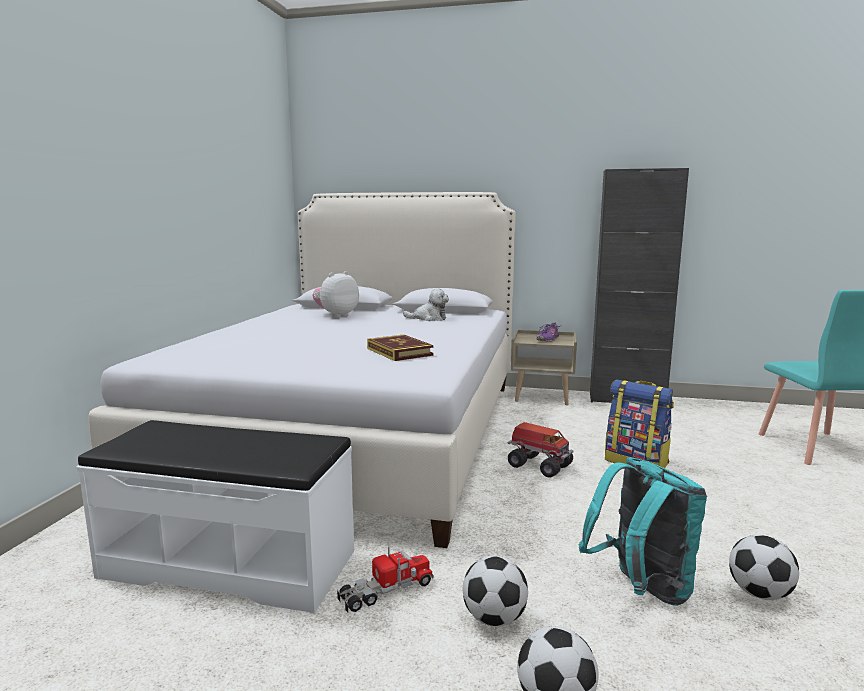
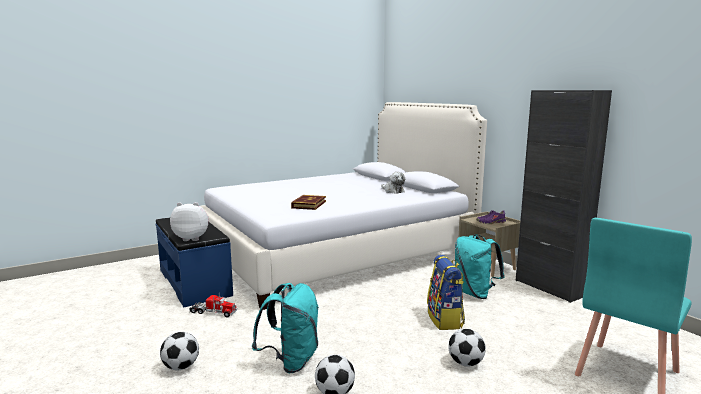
camera: 45 degrees right, 0 degrees up
(230, 563) = (195, 282): white bench -> blue bench
(336, 315) = (355, 181): plush toy -> plush toy (192, 238)
(494, 619) = (221, 338): football -> football (465, 363)
(538, 465) = (383, 298): toy truck -> none
(593, 426) = (474, 293): none -> turquoise backpack

